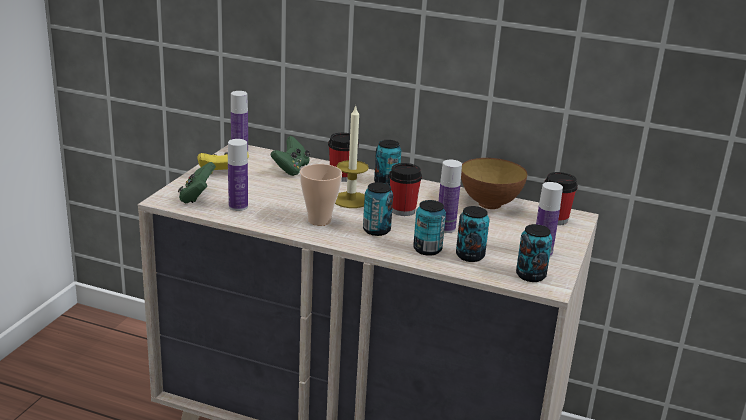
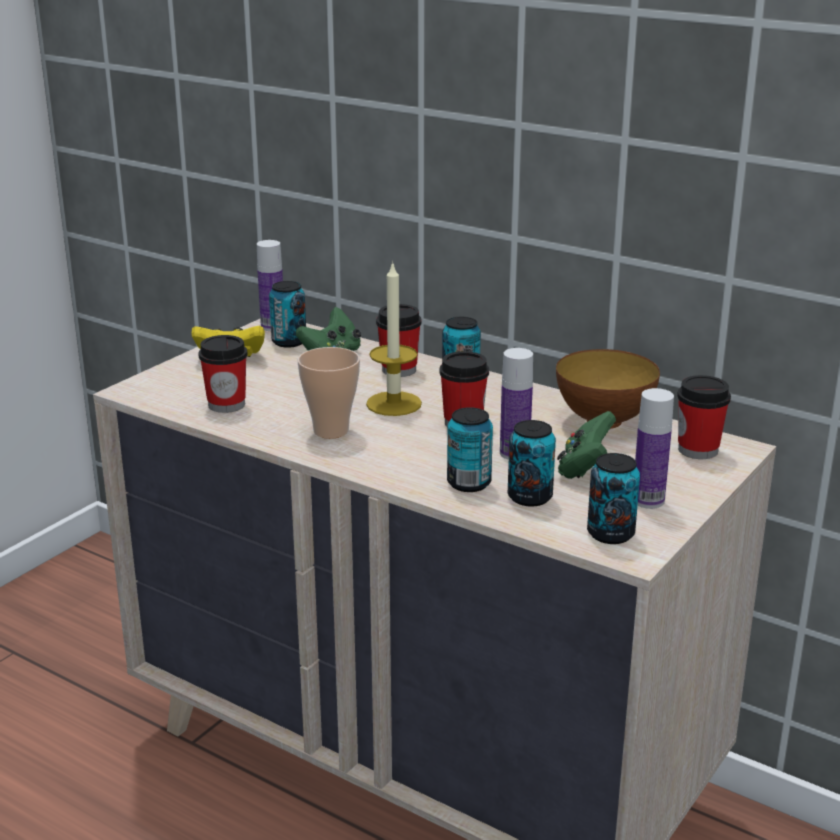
camera: 15 degrees right, 0 degrees up
(197, 197) = (177, 388): green game controller -> green game controller (584, 468)
(238, 206) = (226, 404): bottle -> cup
(376, 230) = (407, 450): can -> can (289, 342)

